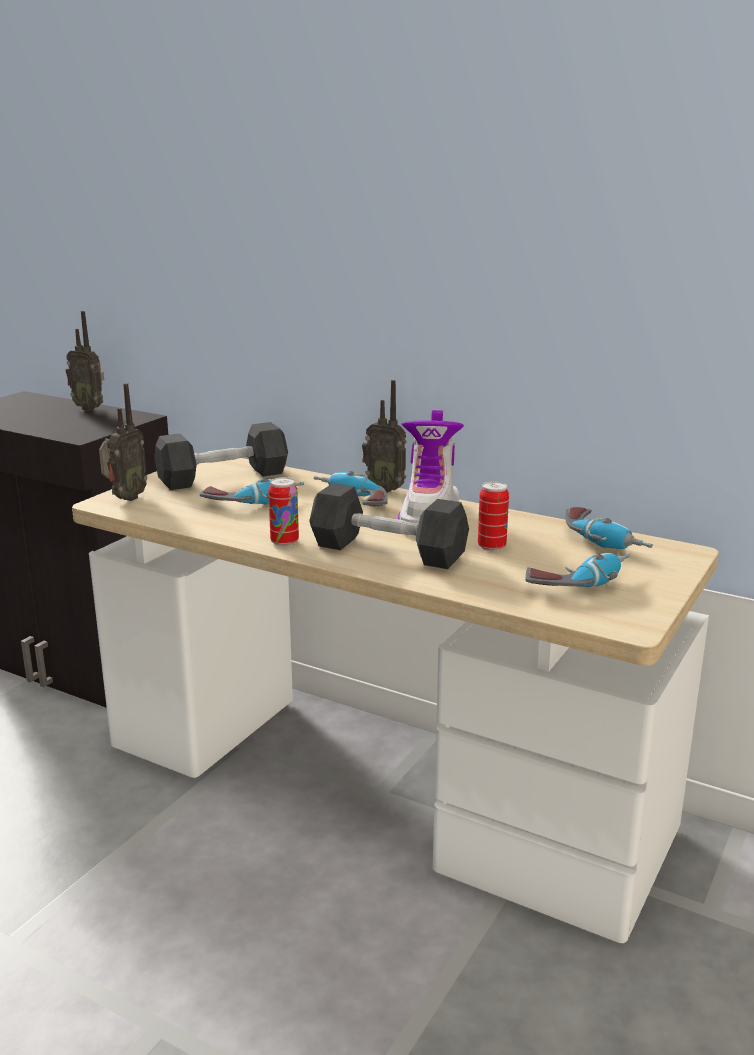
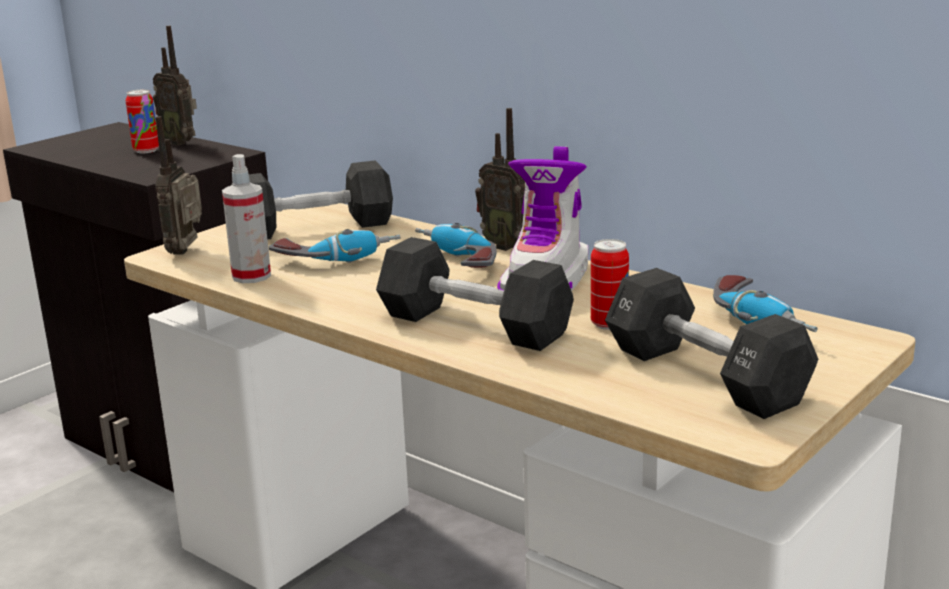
camera: 10 degrees right, 0 degrees up
(125, 499) = (187, 251): radio -> radio turned 150 degrees clockwise
(189, 518) = (251, 276): none -> spray bottle
(284, 542) = (351, 310): can -> can (146, 150)
(579, 583) = (705, 376): power drill -> black dumbbell

